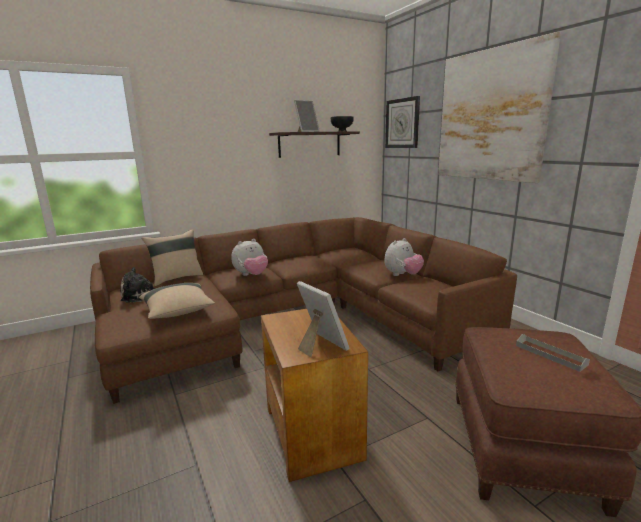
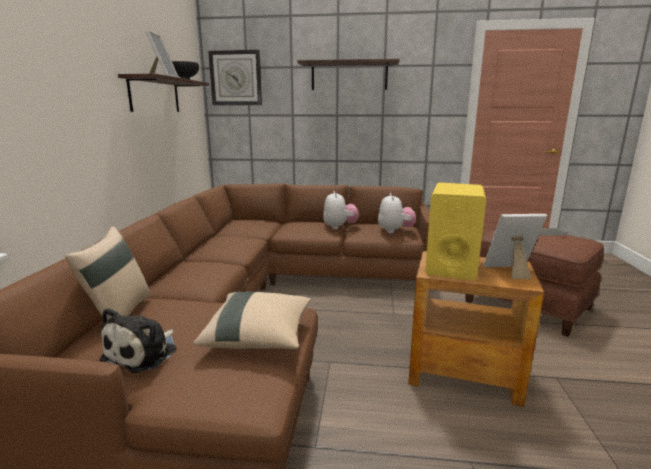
camera: 55 degrees left, 0 degrees up
(251, 275) = (216, 272): plush toy -> plush toy (395, 231)
(303, 321) = (451, 265): none -> yellow speaker
(490, 116) = (349, 76): picture -> shelf

